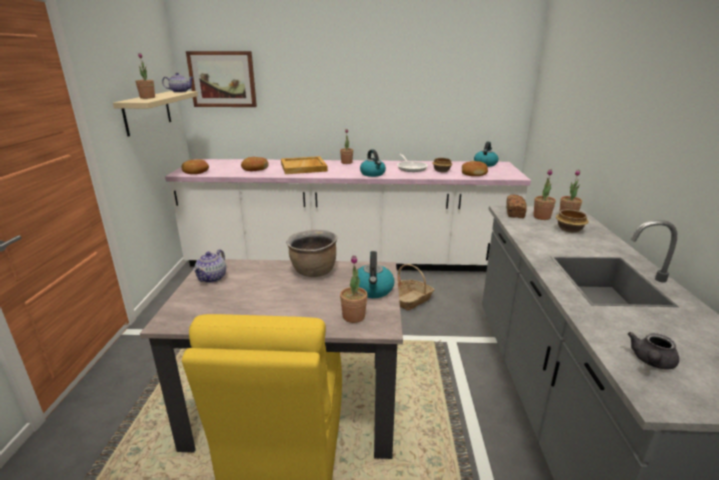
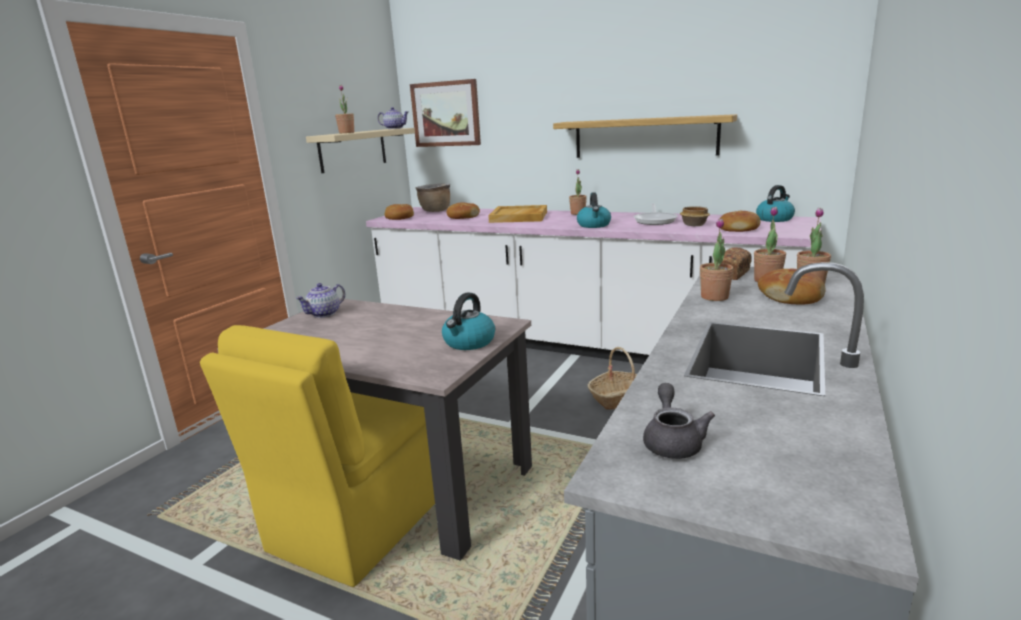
camera: 25 degrees right, 5 degrees down
(313, 272) = (426, 319): brown cooking pot -> brown cooking pot (435, 211)
(353, 316) = (417, 363): potted plant -> potted plant (714, 297)
(393, 105) = (644, 137): none -> shelf
(569, 229) = (790, 297): bowl -> bread
(651, 362) = (672, 441): grey teapot -> grey teapot turned 120 degrees clockwise

